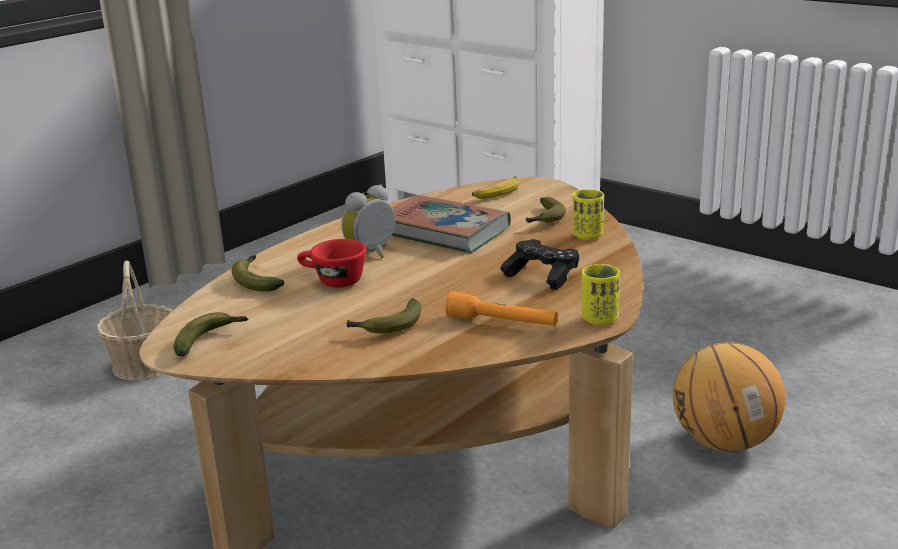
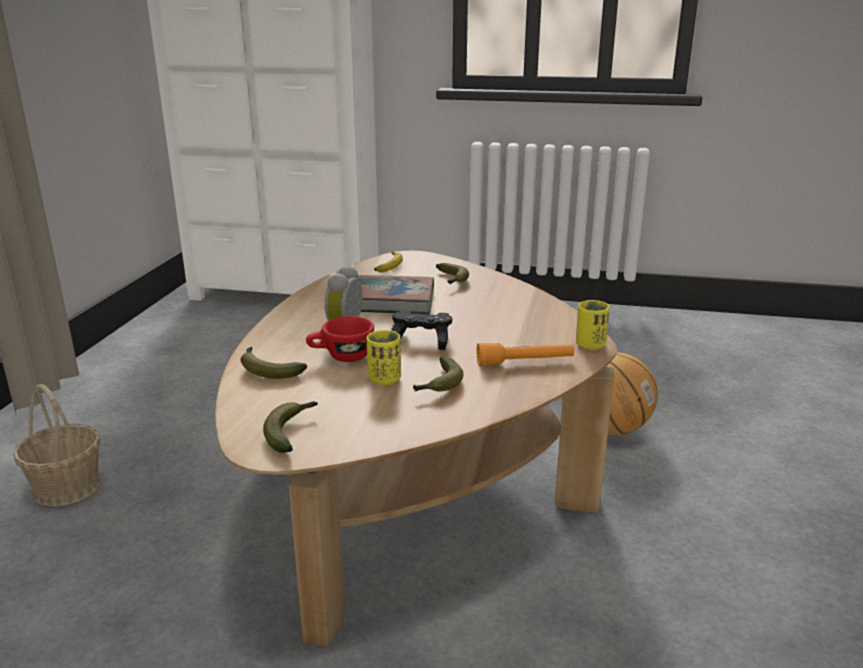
camera: 30 degrees left, 0 degrees up
(541, 276) = (506, 322): black game controller -> black game controller (421, 340)
(587, 235) = (499, 287): yellow cup -> yellow cup (384, 379)

